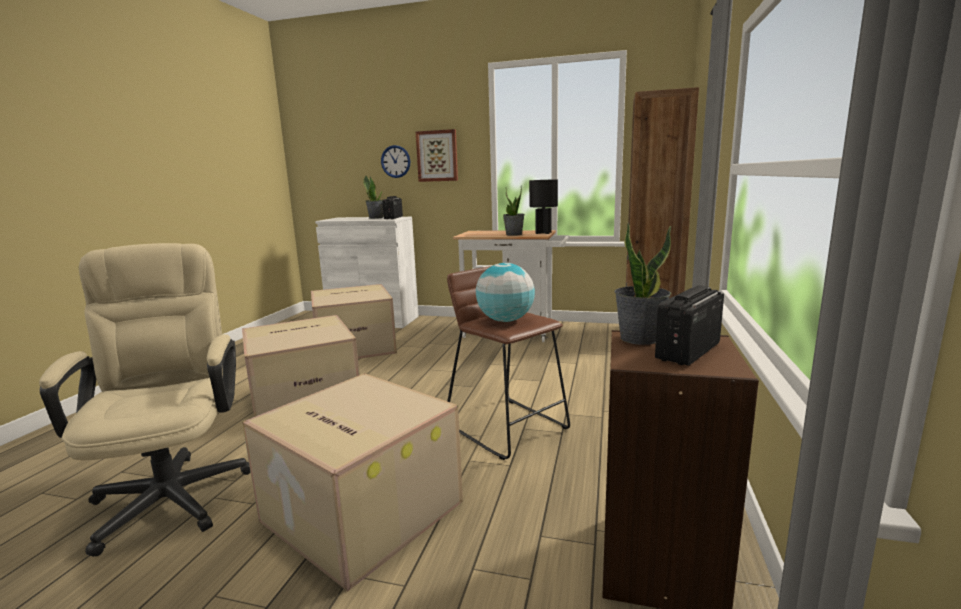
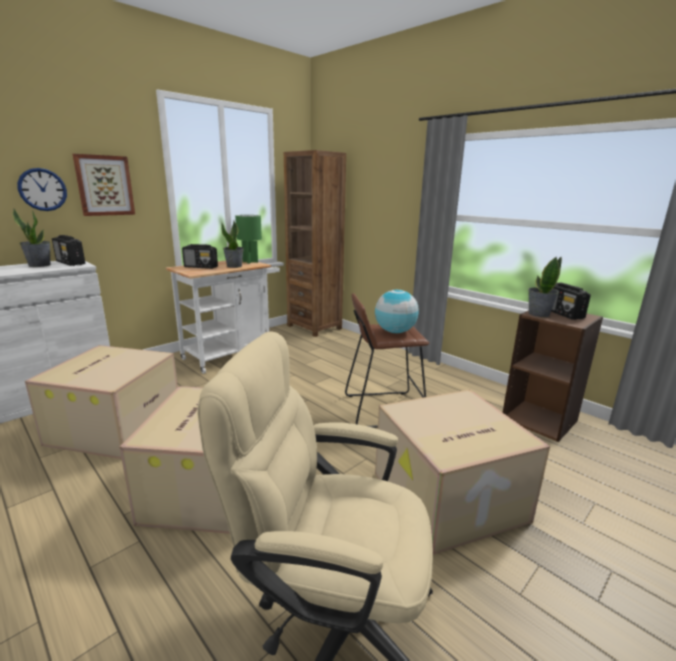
camera: 60 degrees left, 5 degrees up
(489, 232) = (201, 267): none -> radio
(543, 233) = (250, 262): black table lamp -> green table lamp

